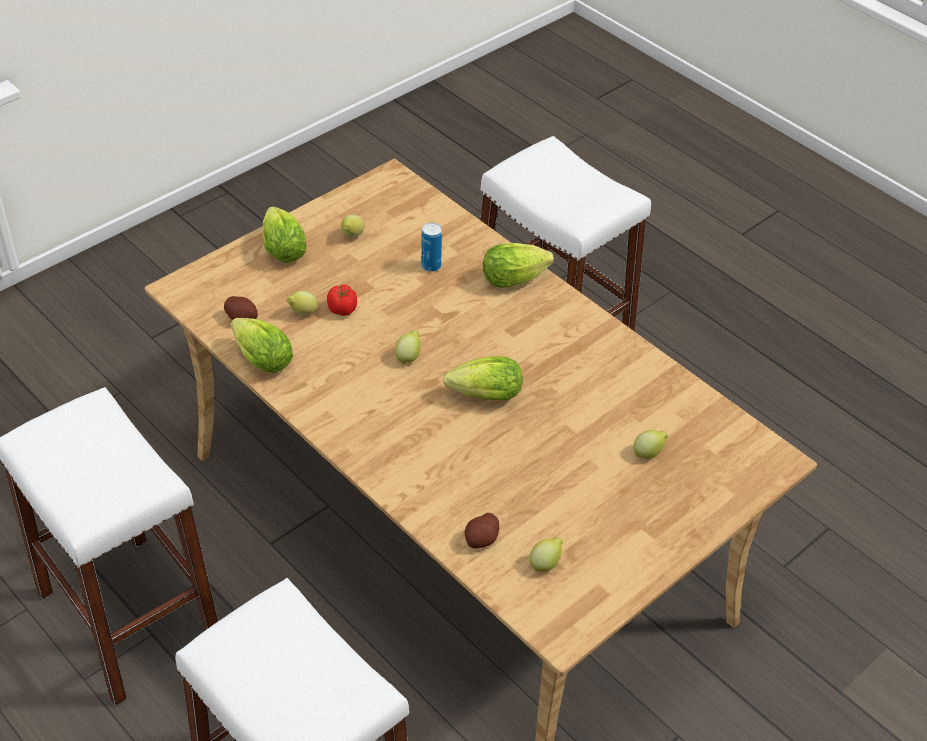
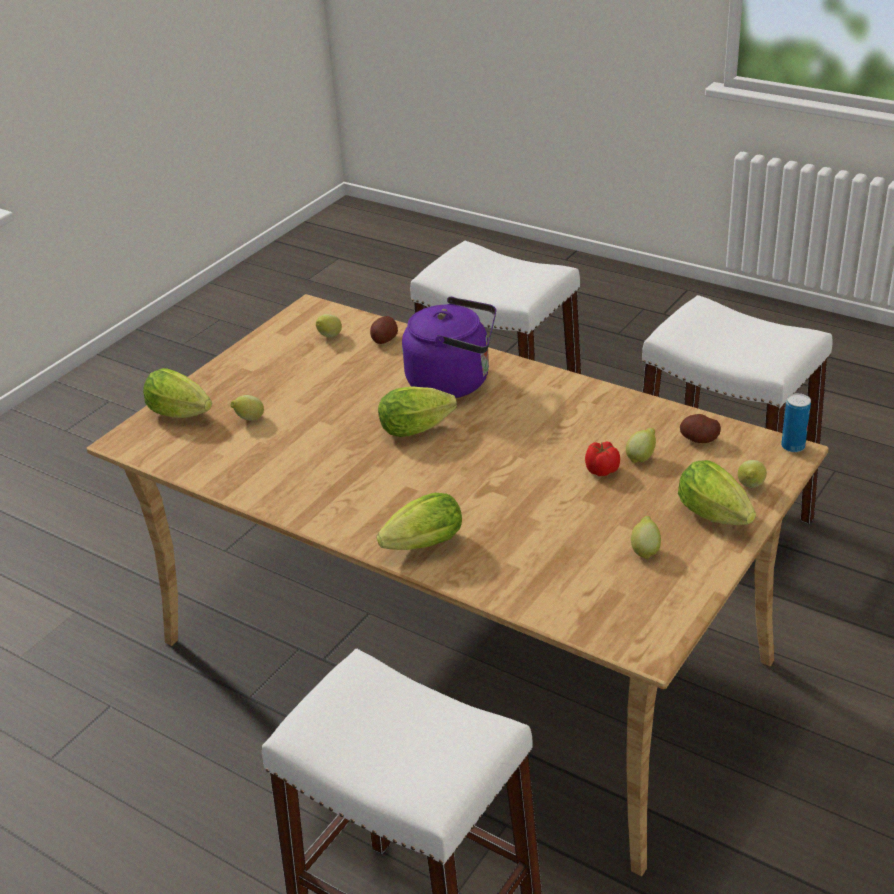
camera: 170 degrees right, 10 degrees down
(260, 358) = (652, 411): lettuce -> lettuce (183, 414)
(408, 357) = (507, 444): lemon -> lemon (750, 487)
(427, 448) = (454, 382): none -> purple kettle
(431, 266) = (529, 537): can -> can (793, 446)

